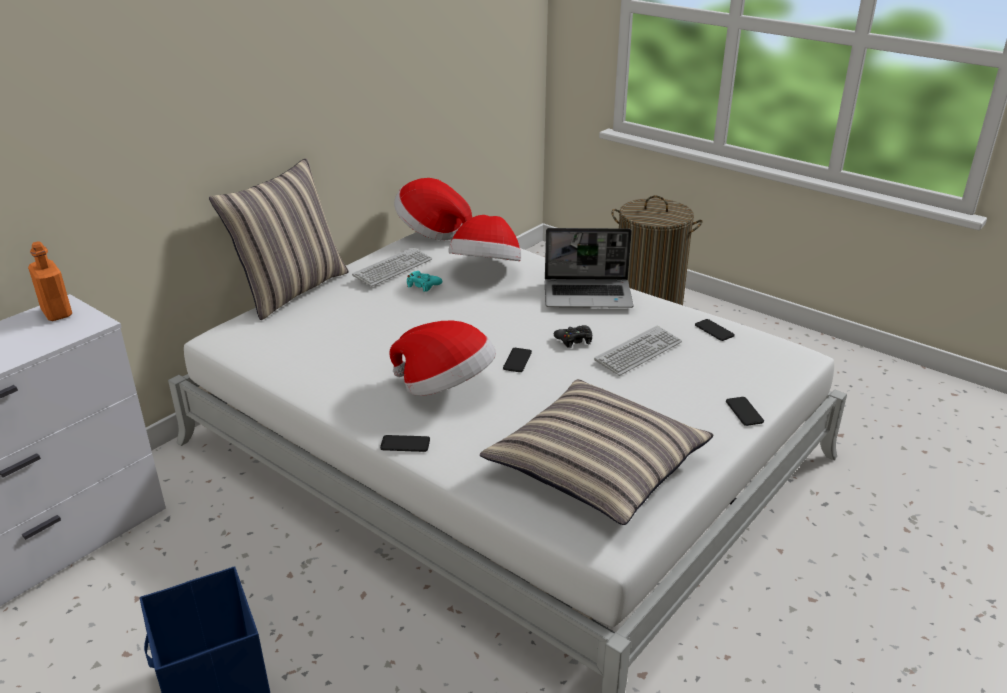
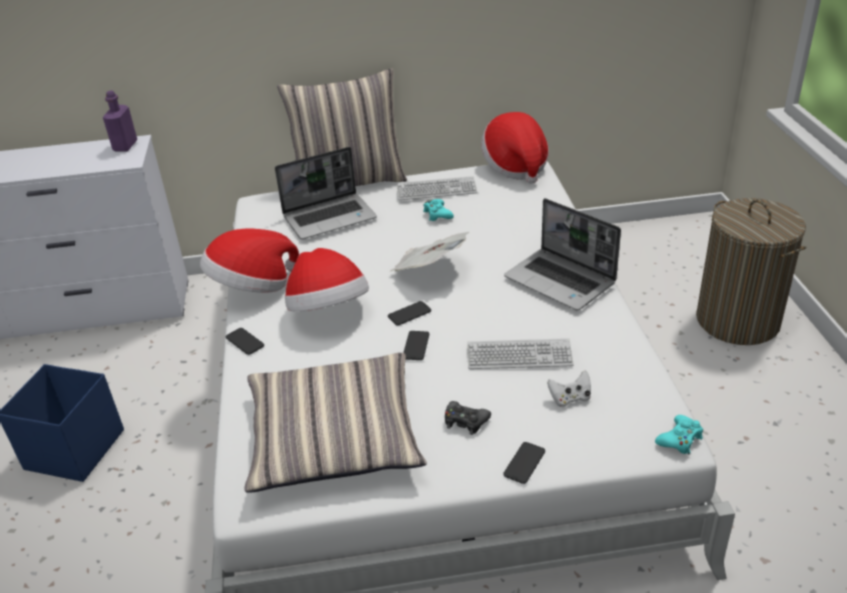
camera: 45 degrees right, 5 degrees up
(57, 313) = (125, 146): orange bottle -> purple bottle
(322, 322) = (330, 217): none -> laptop
(481, 325) = (430, 269): none -> newspaper
(486, 270) = (505, 220): hat -> hat (253, 287)
(574, 340) = (482, 318): black game controller -> black game controller (465, 421)
(709, 362) = (570, 398): none -> white game controller
(714, 330) = (625, 370): phone -> phone (416, 346)
(802, 353) = (680, 439): none -> turquoise game controller

